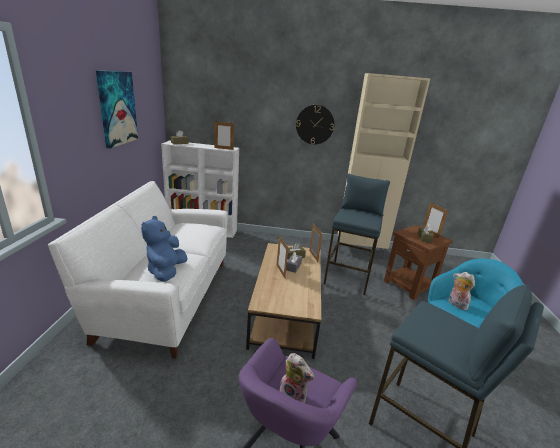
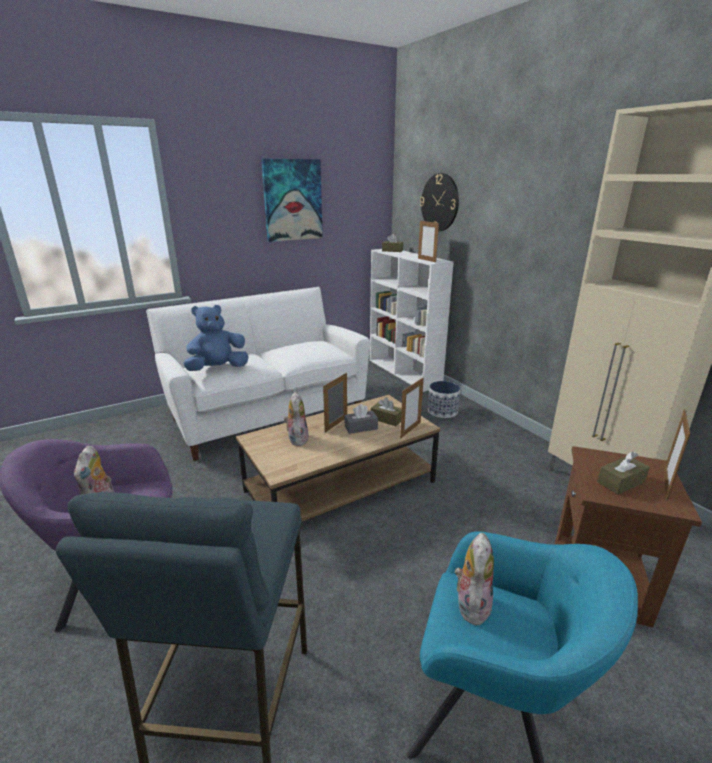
camera: 55 degrees right, 0 degrees up
(260, 244) = (442, 411): none -> planter
(280, 290) = (297, 438): none -> plush toy
(315, 124) = (555, 226): wall clock -> wall clock (440, 202)
(348, 276) = (498, 505): blue stool -> none

